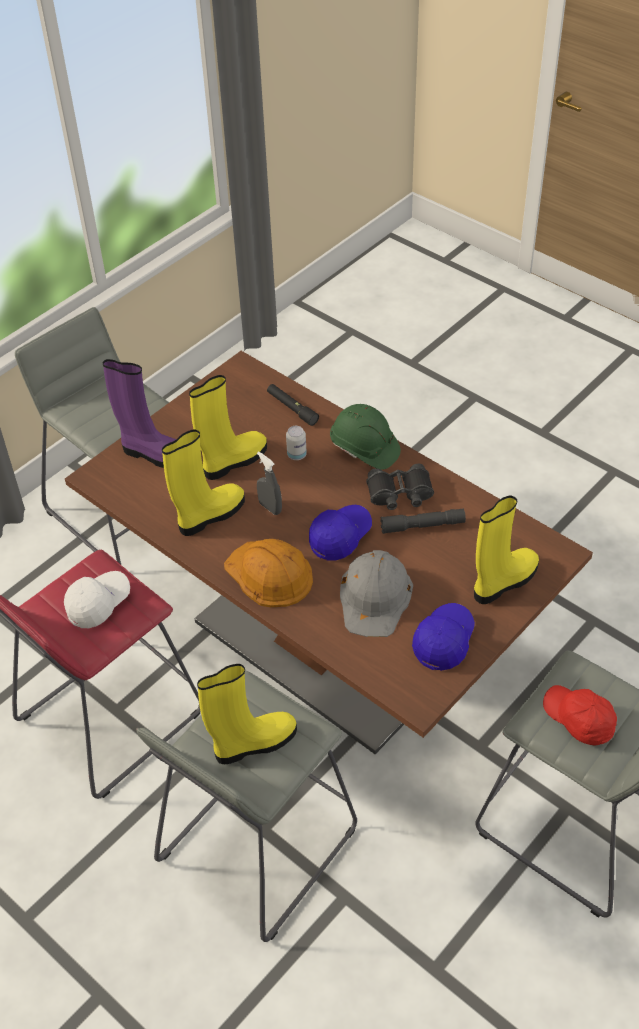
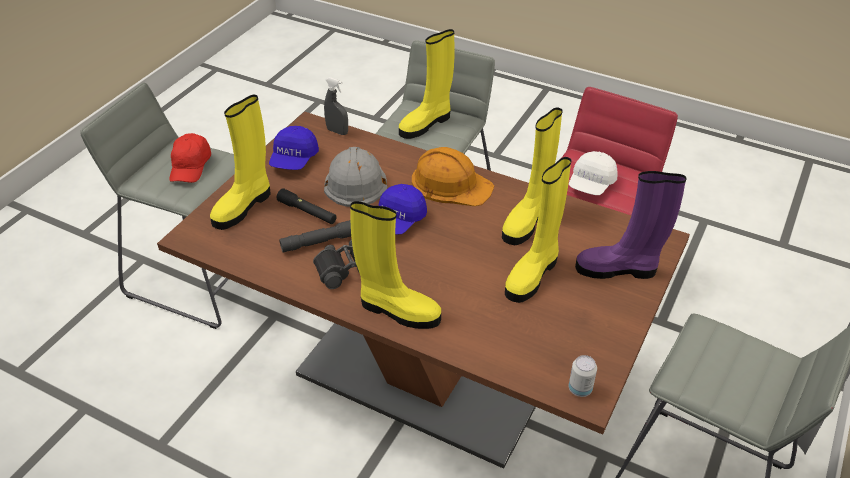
camera: 165 degrees right, 5 degrees down
(270, 508) = (474, 236): grey spray bottle -> grey spray bottle (337, 131)
(292, 408) = (497, 348): black flashlight -> black flashlight (307, 212)
(296, 455) = (469, 292): can -> can (580, 389)
(364, 448) = (397, 310): green hard hat -> yellow boot
(578, 720) = (191, 166): red cap -> red cap turned 60 degrees clockwise

